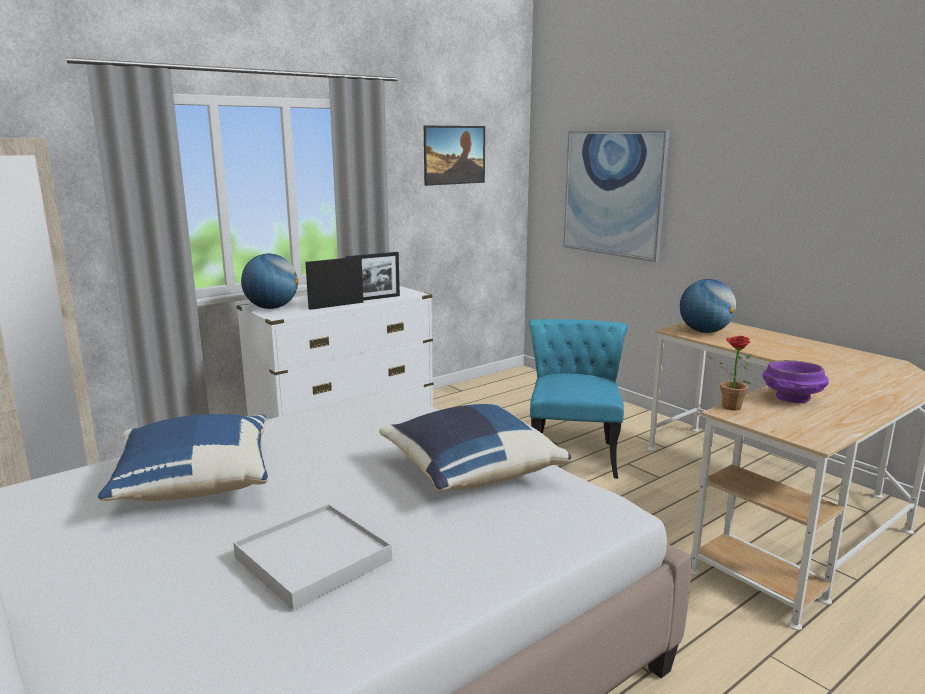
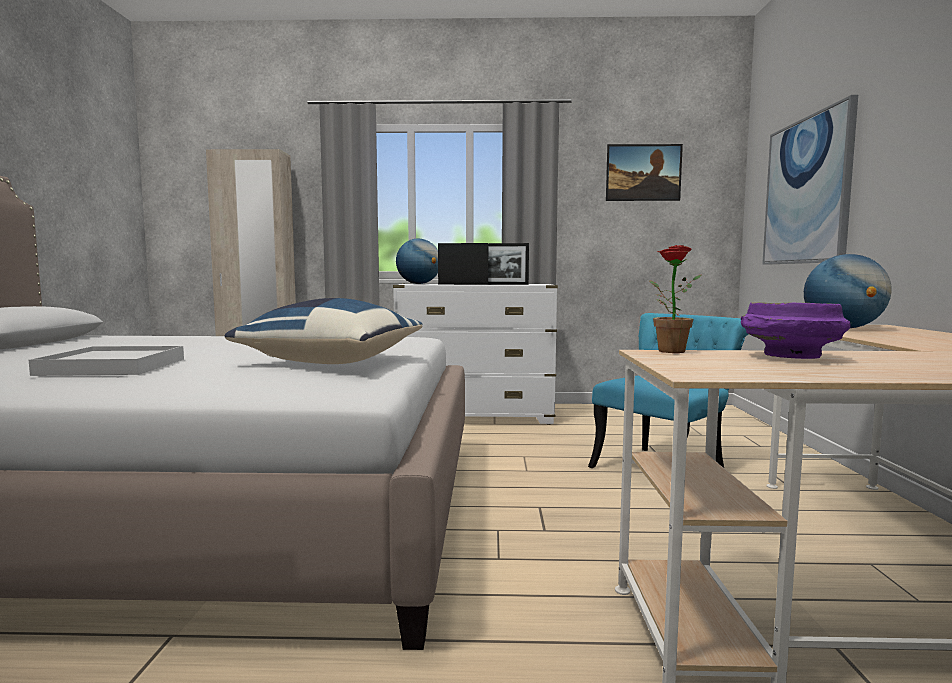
camera: 40 degrees right, 10 degrees down
(194, 483) = (189, 343): blue pillow -> none

